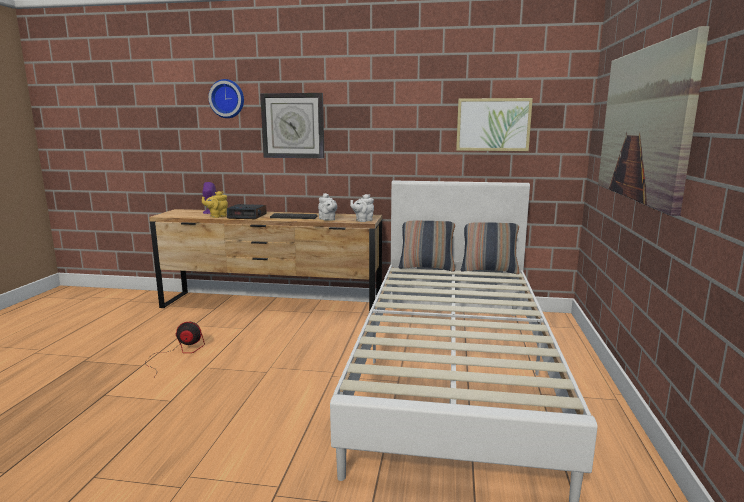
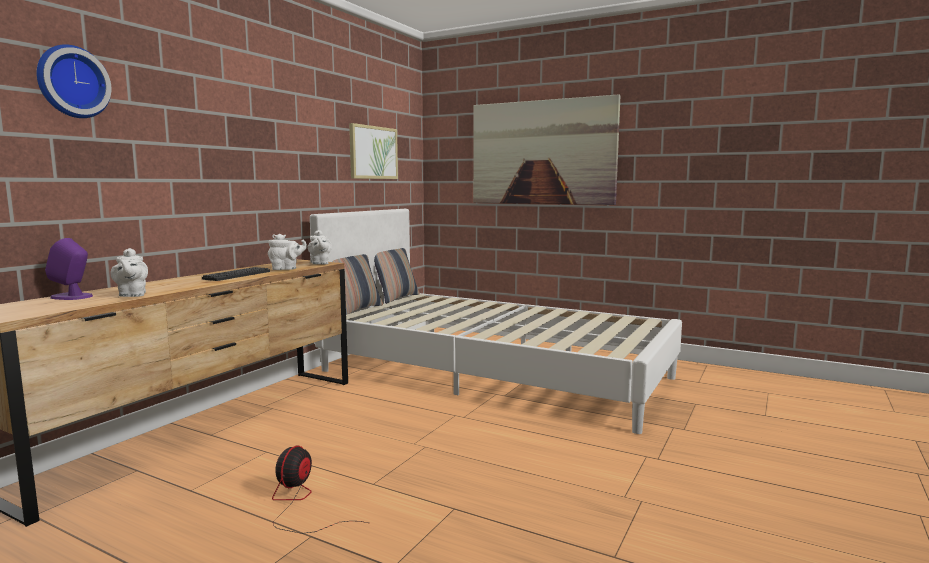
camera: 70 degrees left, 5 degrees down
(217, 216) = (132, 295): yellow teapot -> white teapot
(247, 216) = (174, 286): alarm clock -> none
(293, 126) = (186, 140): wall clock -> none

